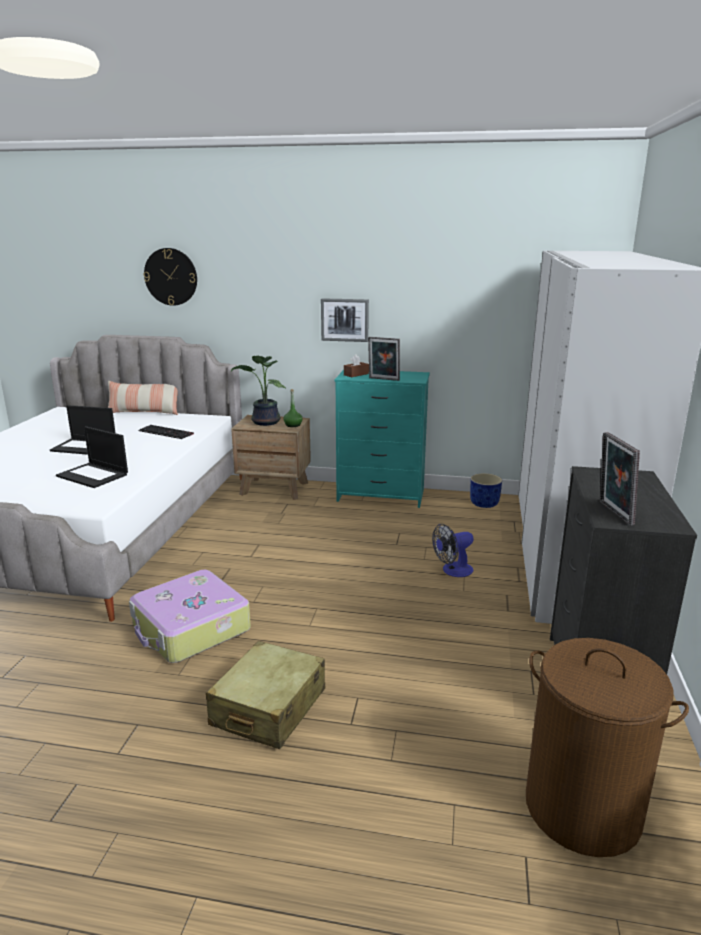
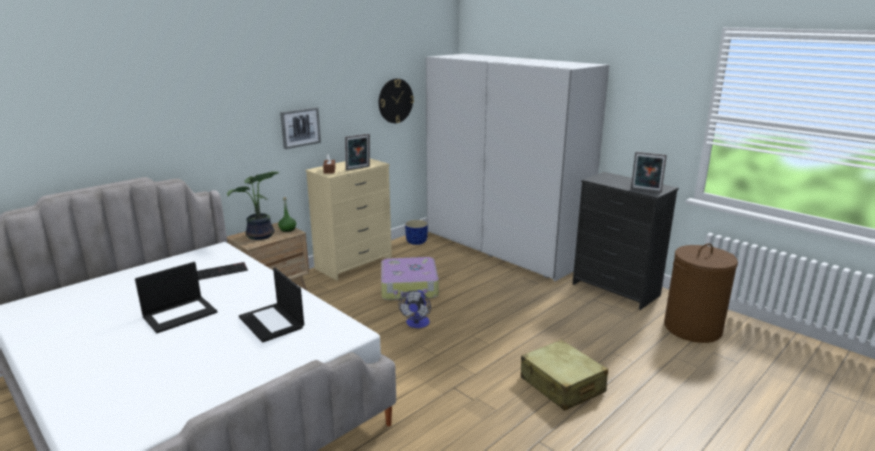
camera: 55 degrees left, 0 degrees up
(93, 475) = (272, 322): laptop -> laptop turned 75 degrees clockwise
(144, 412) = (131, 270): pillow -> none
(171, 277) = (122, 113): wall clock -> wall clock (395, 101)
(190, 628) = (443, 390): suitcase -> suitcase (409, 287)
(380, 495) = (354, 264): turquoise dresser -> beige dresser
(452, 571) = (481, 280): fan -> fan (417, 324)

